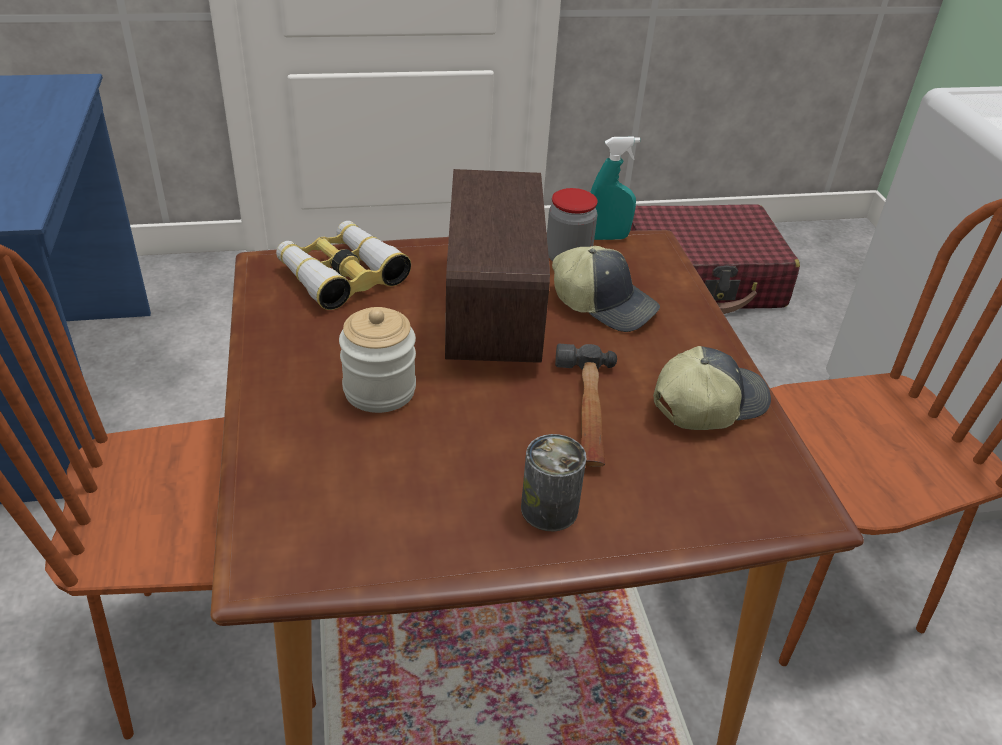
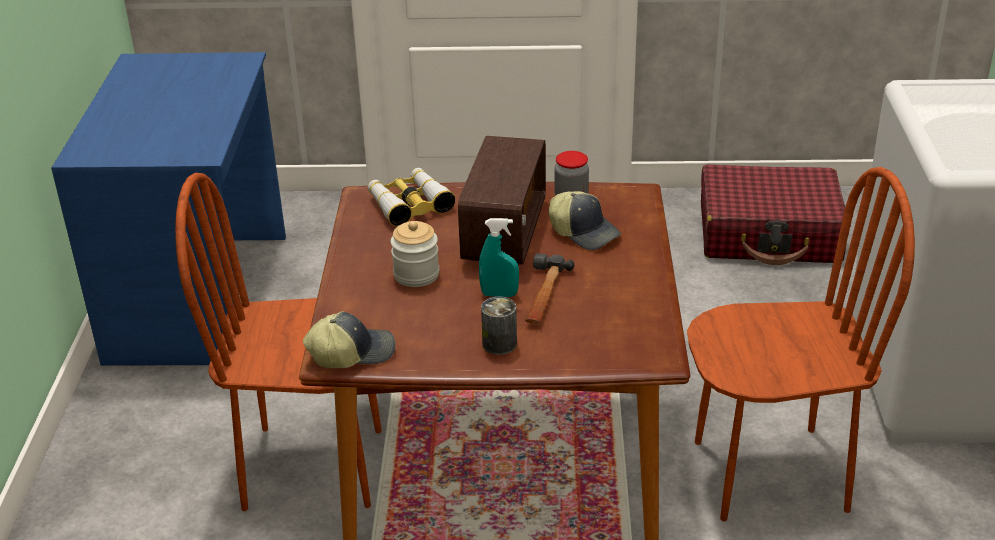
camera: 15 degrees right, 5 degrees down
(607, 237) = (606, 187): turquoise spray bottle -> turquoise spray bottle (499, 294)
(707, 403) = (626, 296): cap -> cap (352, 352)

